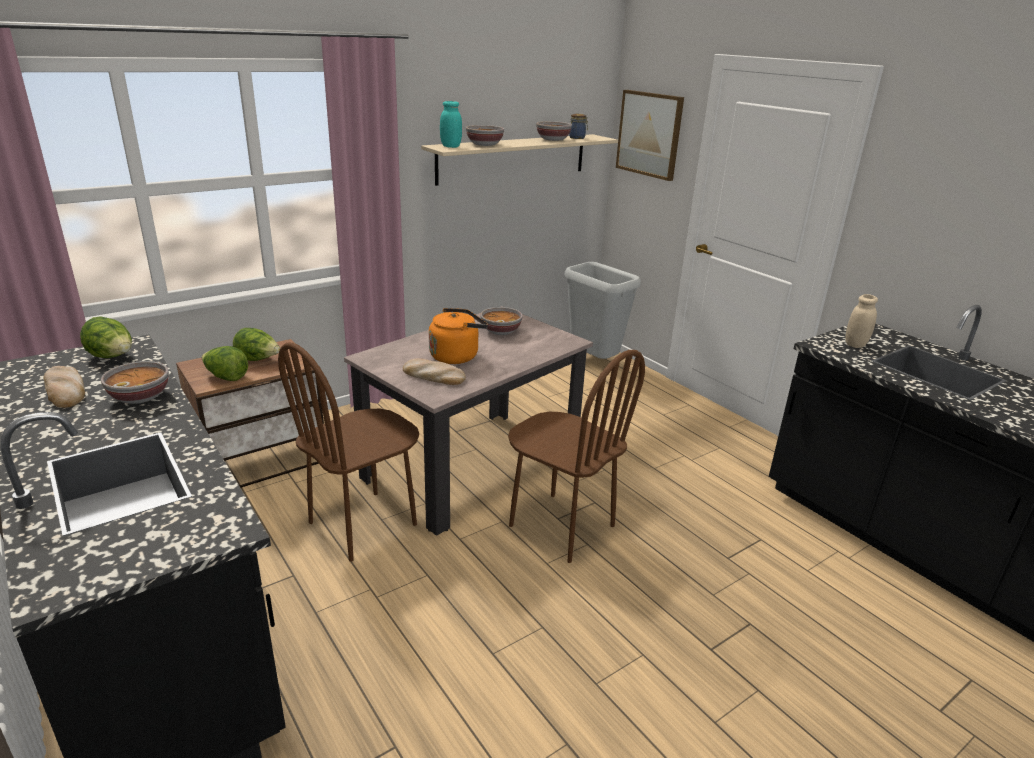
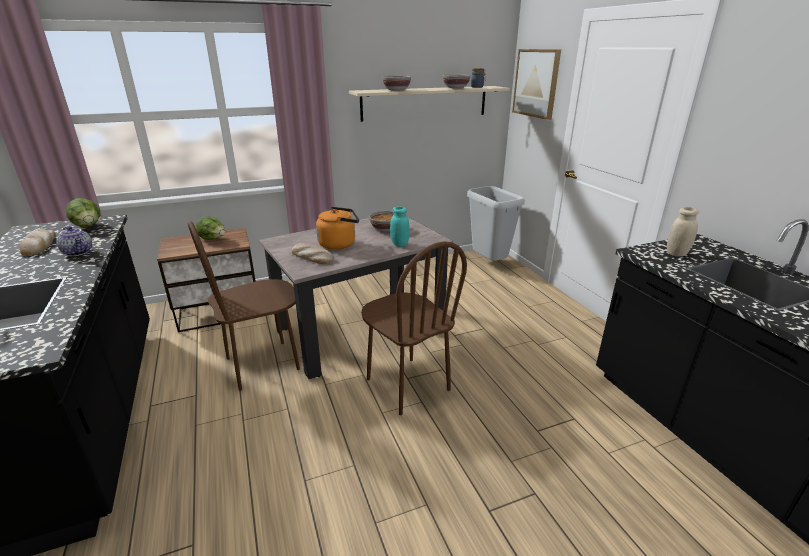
camera: 15 degrees right, 0 degrees up
(140, 396) = (79, 252): bowl -> teapot
(226, 377) = (184, 249): lettuce -> none
(451, 146) = (368, 91): turquoise jar -> turquoise jar (399, 244)

